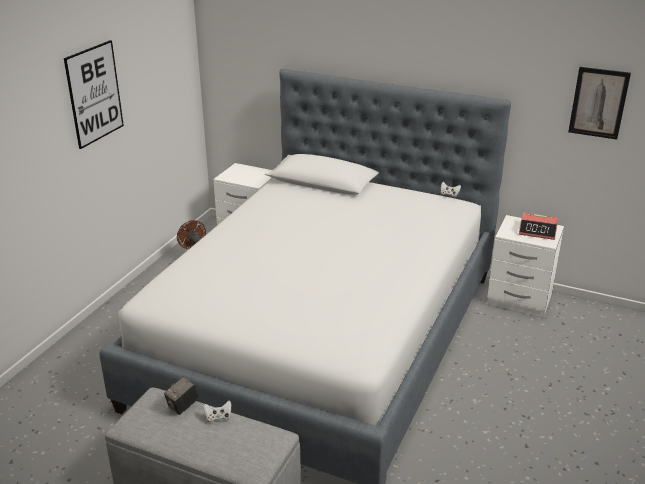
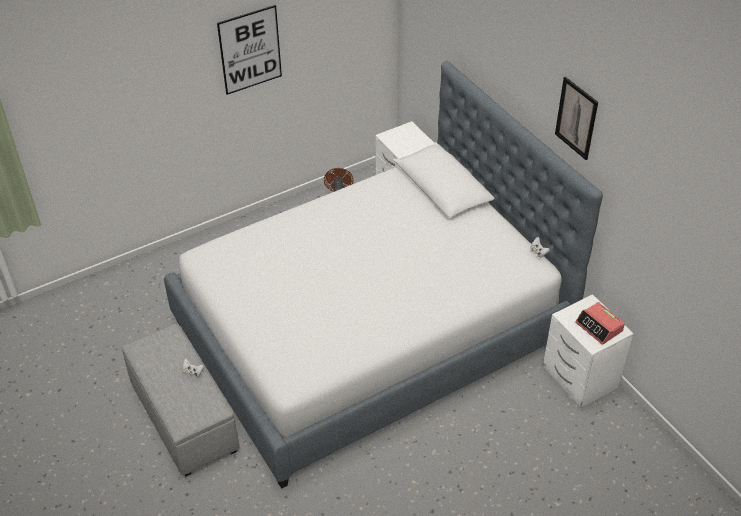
camera: 35 degrees right, 15 degrees up
(183, 406) = (179, 351): camera -> none
(598, 103) = (674, 237): picture -> picture (576, 118)

